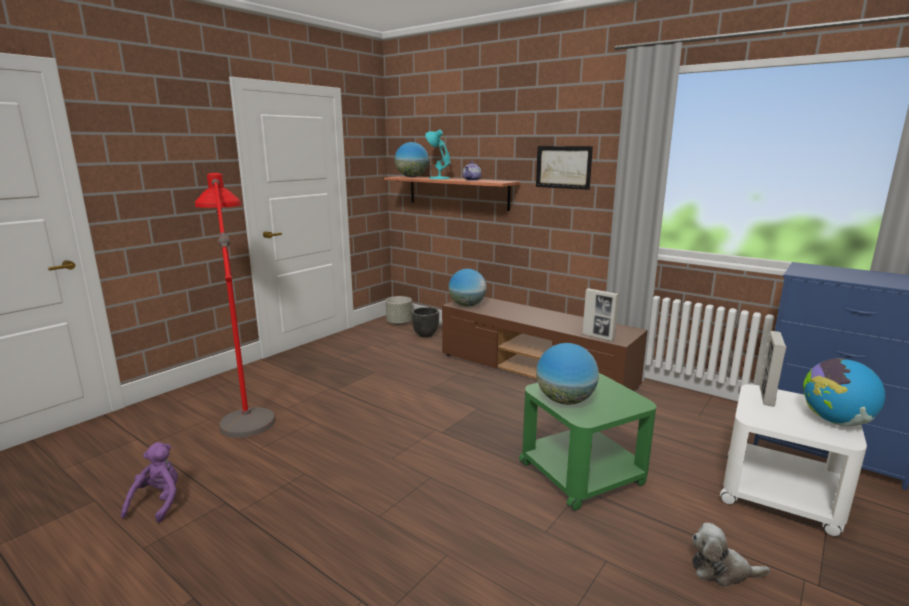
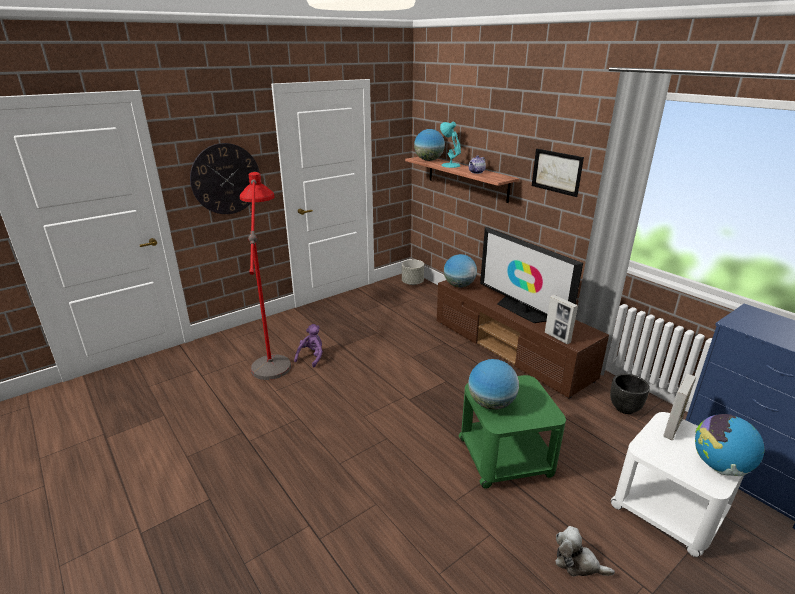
camera: 15 degrees right, 10 degrees up
(158, 502) = (201, 424): purple plush toy -> purple plush toy (311, 357)
(172, 187) = (226, 179): none -> wall clock
(425, 335) = (430, 299): black planter -> black planter (624, 408)
(547, 319) = (522, 310): none -> television

